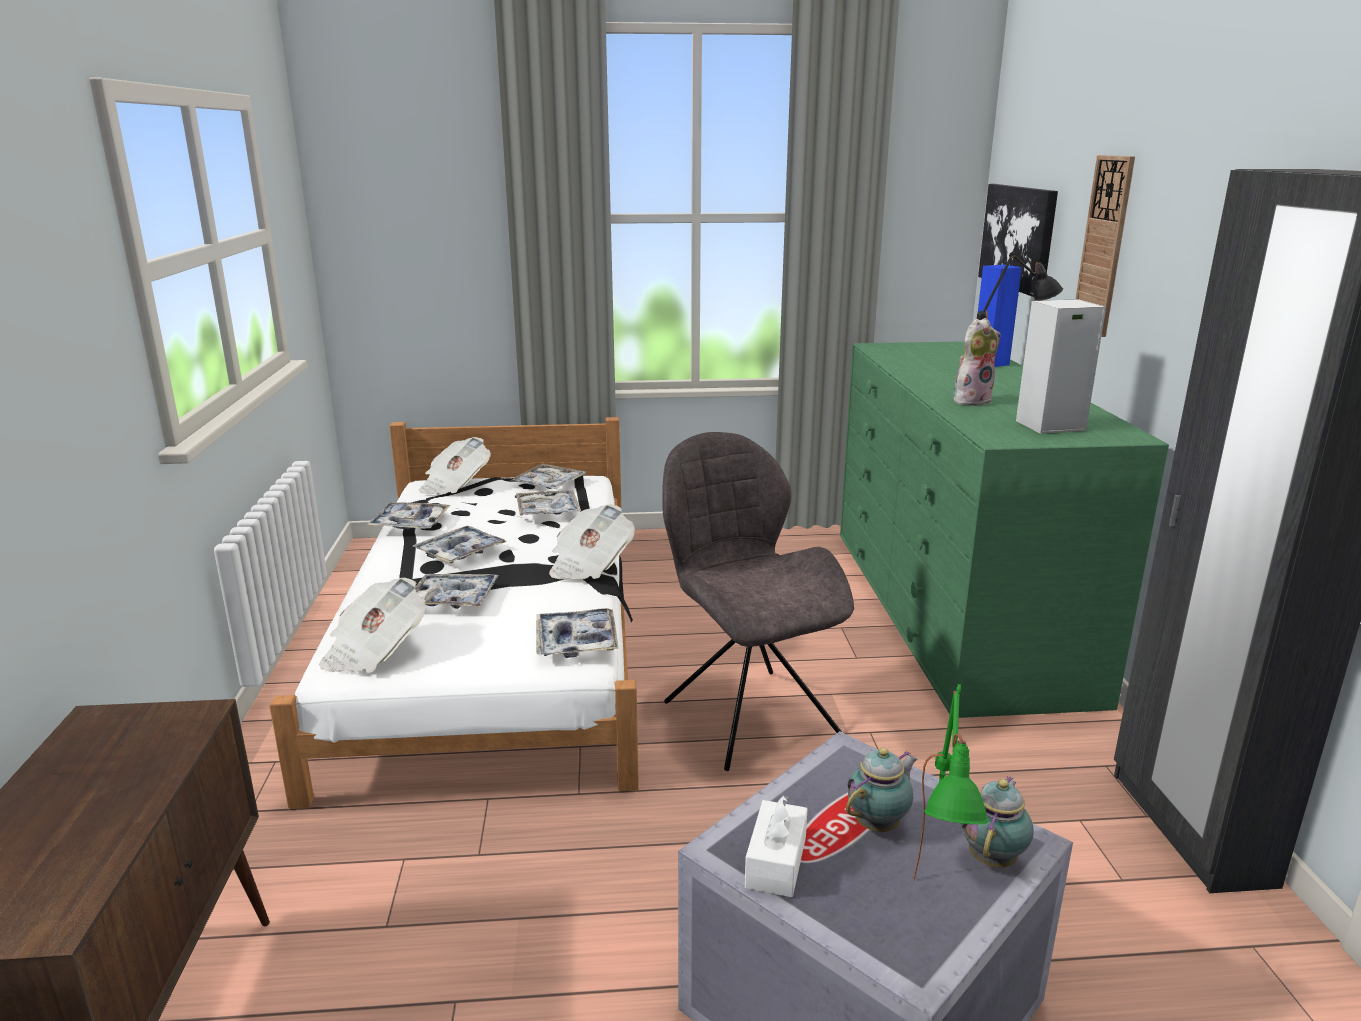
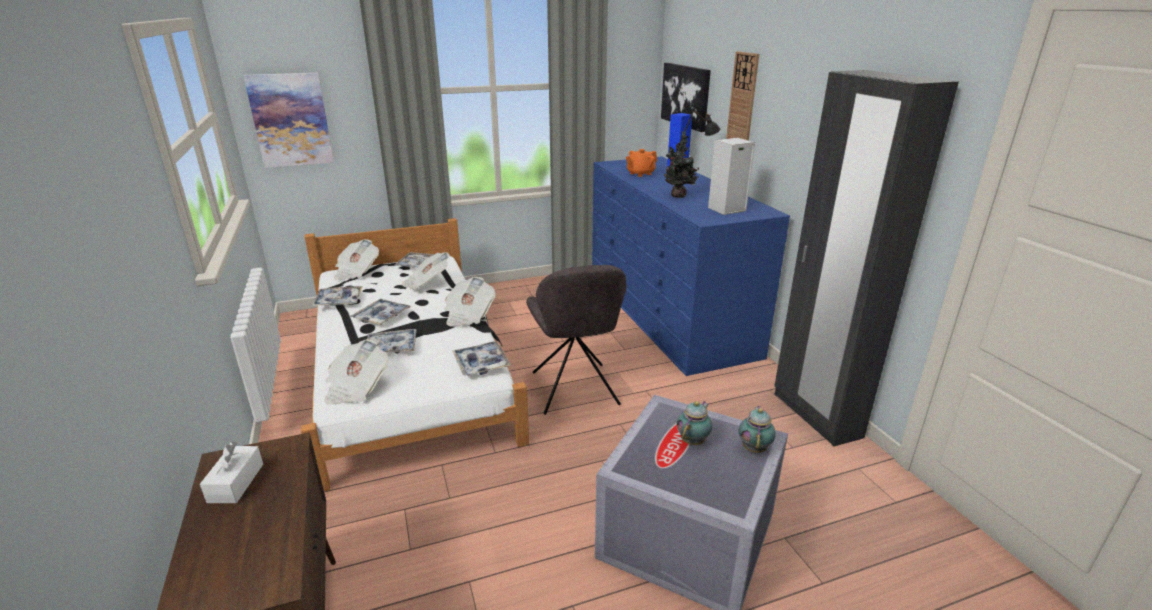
camera: 15 degrees left, 5 degrees up
(391, 253) = (291, 120): none -> picture
(548, 511) = (426, 283): tray -> newspaper
(747, 714) = (575, 391): grey chair -> grey chair turned 150 degrees counterclockwise
(776, 862) = (649, 470): white tissue box -> white tissue box (236, 483)
(922, 364) = (640, 174): none -> orange teapot
(934, 923) = (738, 486): green table lamp -> none
(953, 608) = (667, 313): green dresser -> blue dresser
(971, 400) = (678, 196): plush toy -> potted plant

